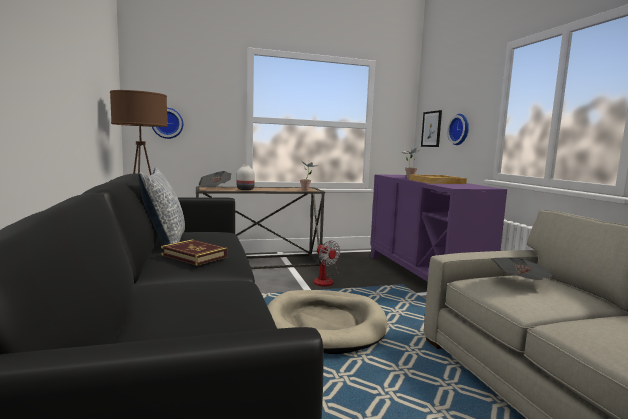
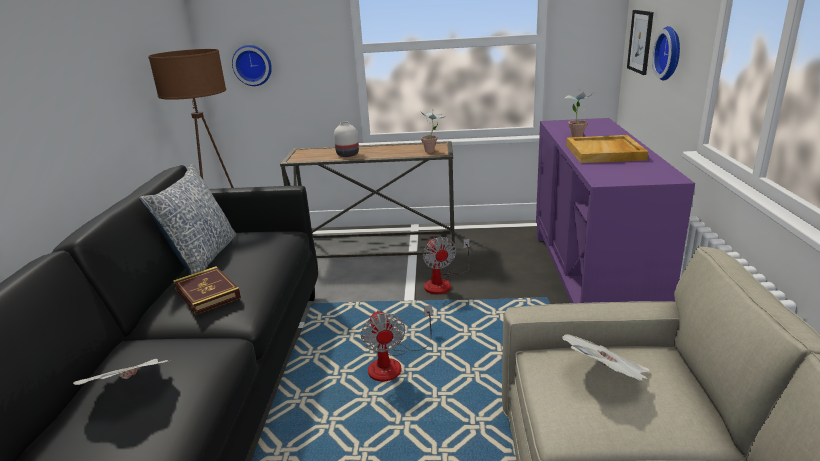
camera: 20 degrees right, 15 degrees up
(214, 189) = (307, 156): newspaper -> newspaper (133, 388)
(324, 324) = (393, 364): beige dog bed -> fan

